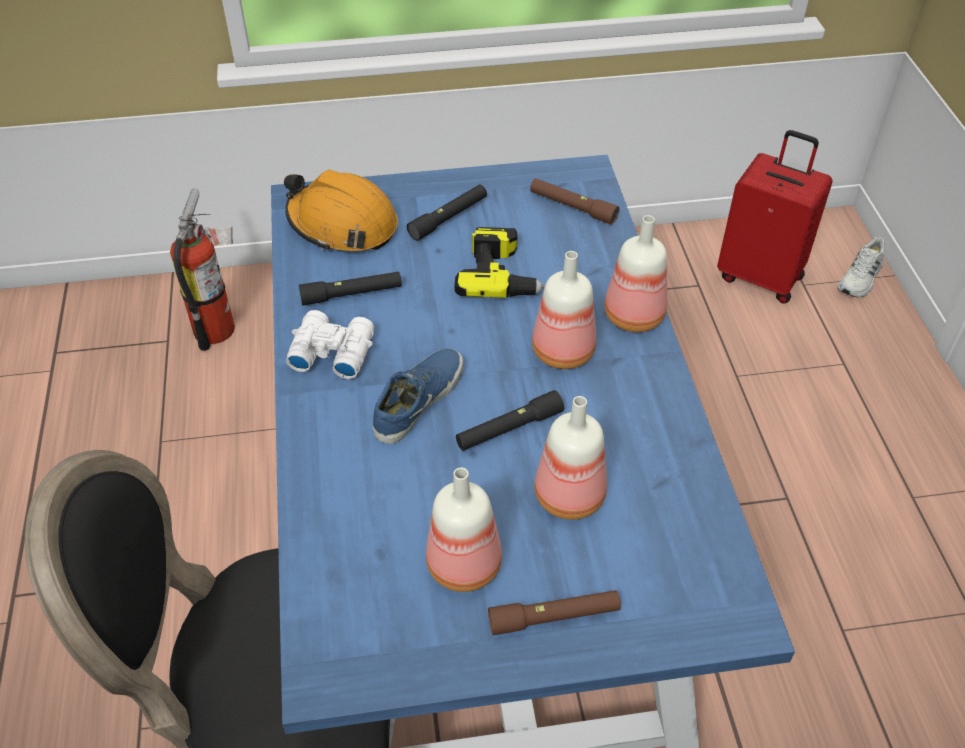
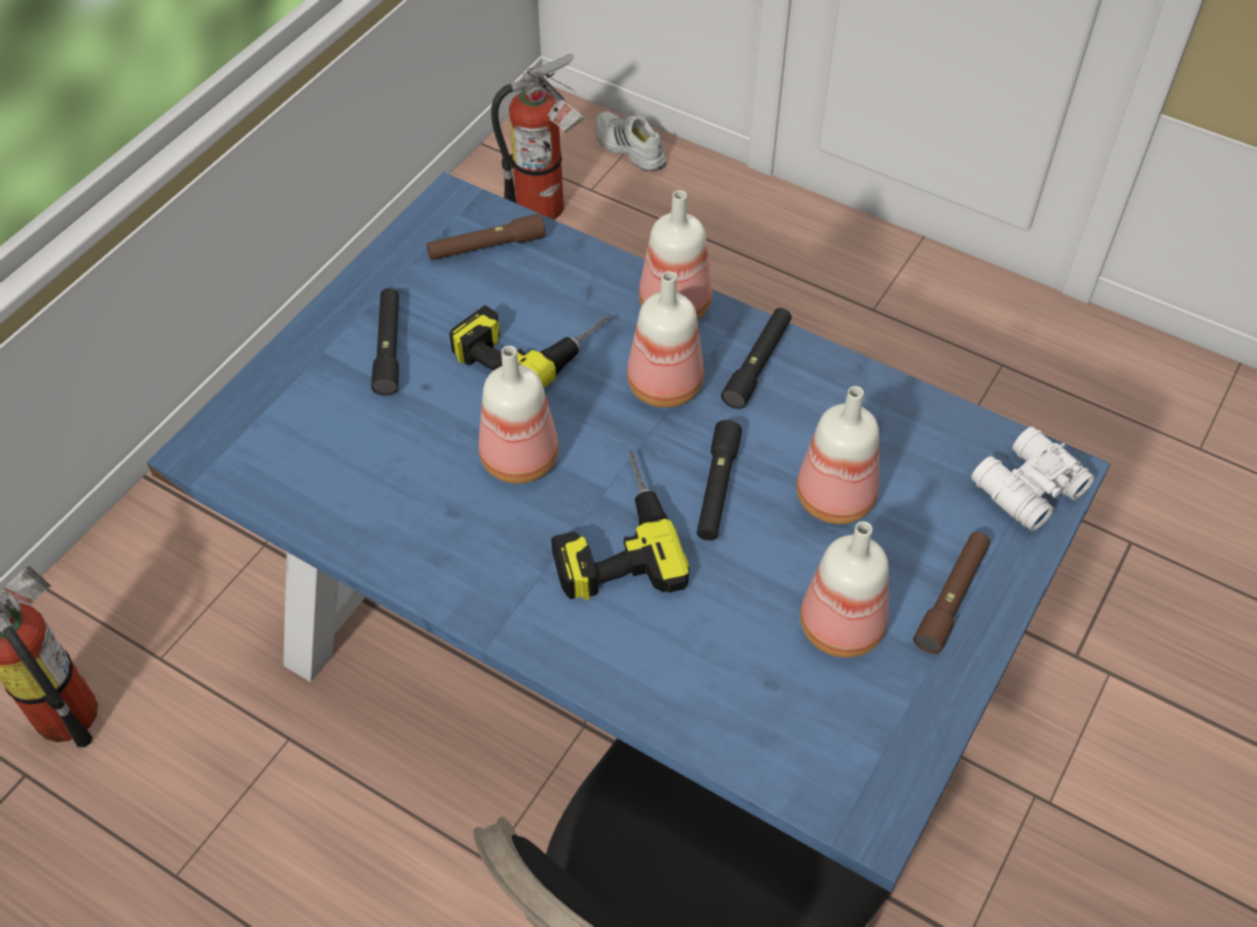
camera: 50 degrees left, 5 degrees up
(331, 351) = (472, 565): white binoculars -> white binoculars (1025, 487)
(342, 225) = (293, 439): orange hard hat -> none
(351, 294) = (408, 497): black flashlight -> black flashlight (757, 364)
(417, 399) = (610, 535): blue shoe -> power drill
(430, 324) = (521, 460): none -> bottle
(761, 276) = (547, 209): red suitcase -> fire extinguisher
(860, 278) = (628, 148): white shoe -> white shoe turned 150 degrees clockwise

